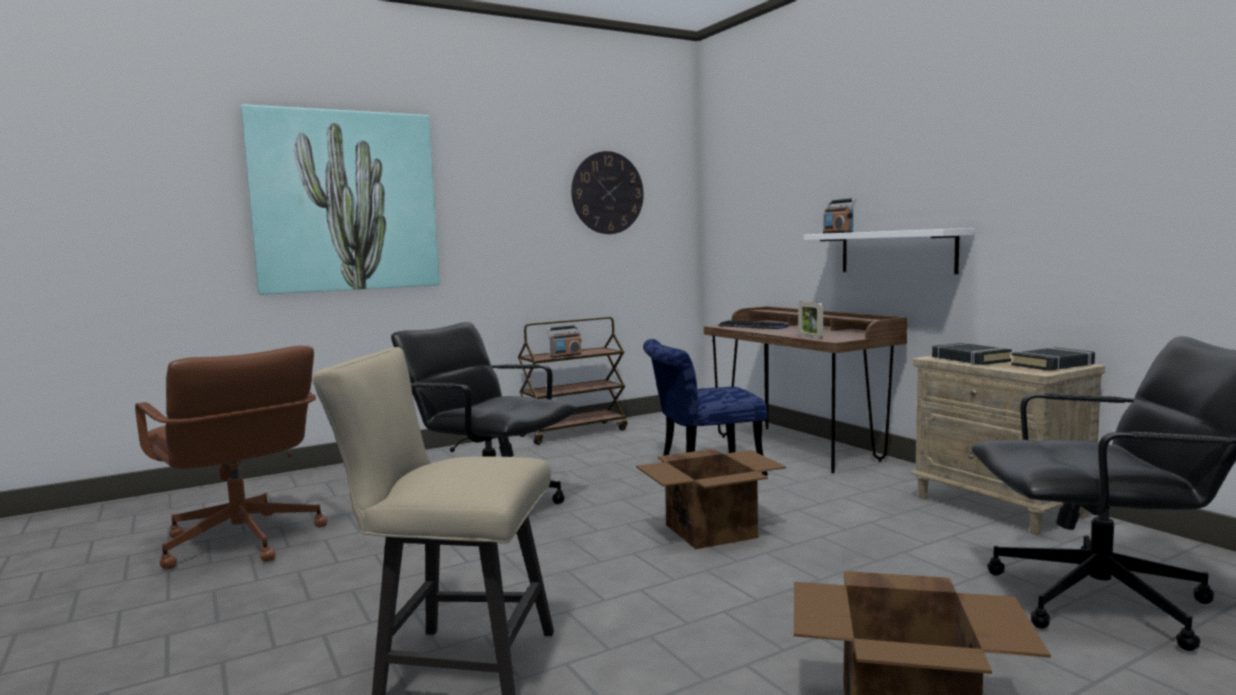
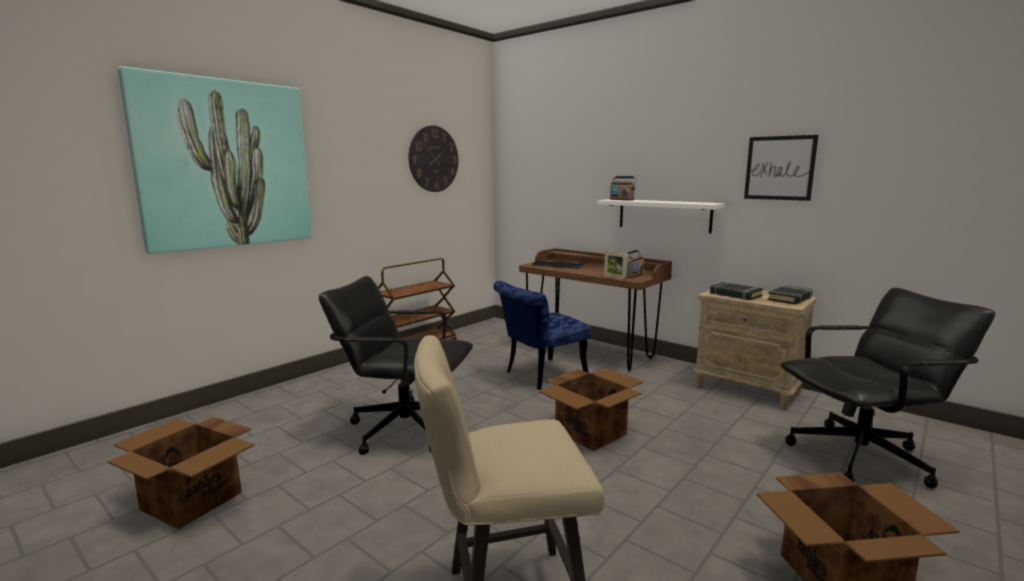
camera: 20 degrees left, 5 degrees up
(240, 542) = (192, 501): brown office chair -> cardboard box
(565, 355) = (413, 291): radio -> radio (634, 275)
(1044, 169) = (779, 168): none -> picture

